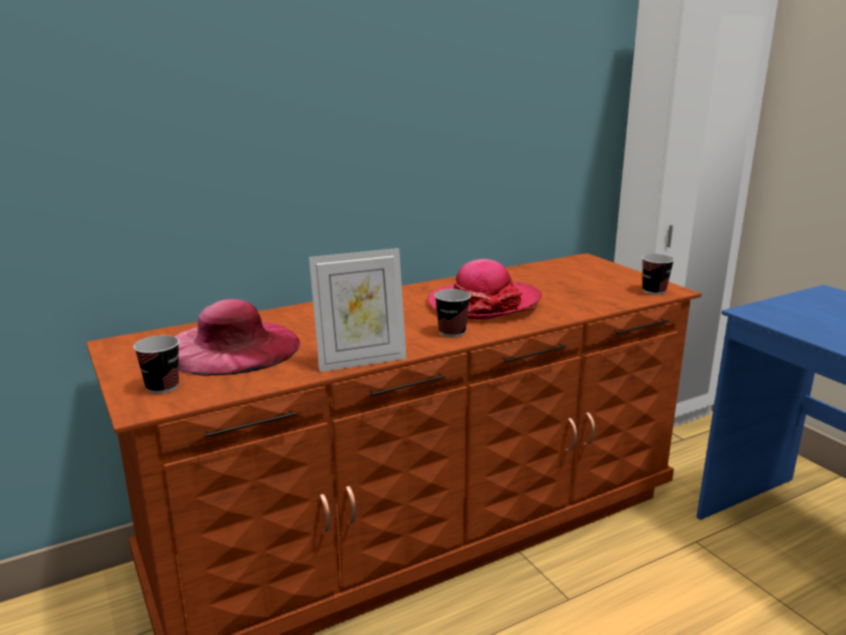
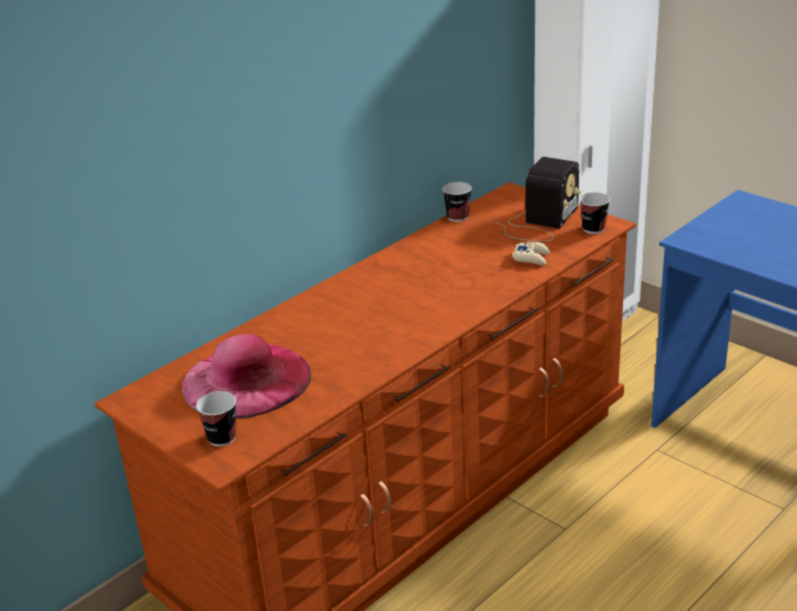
camera: 15 degrees left, 10 degrees up
(361, 361) = (378, 371): picture frame -> none
(452, 332) = (437, 320): cup -> cup (457, 217)
(484, 303) = (446, 276): hat -> none
(578, 302) = (531, 258): none -> beige game controller
(601, 280) = (540, 222): none -> radio

